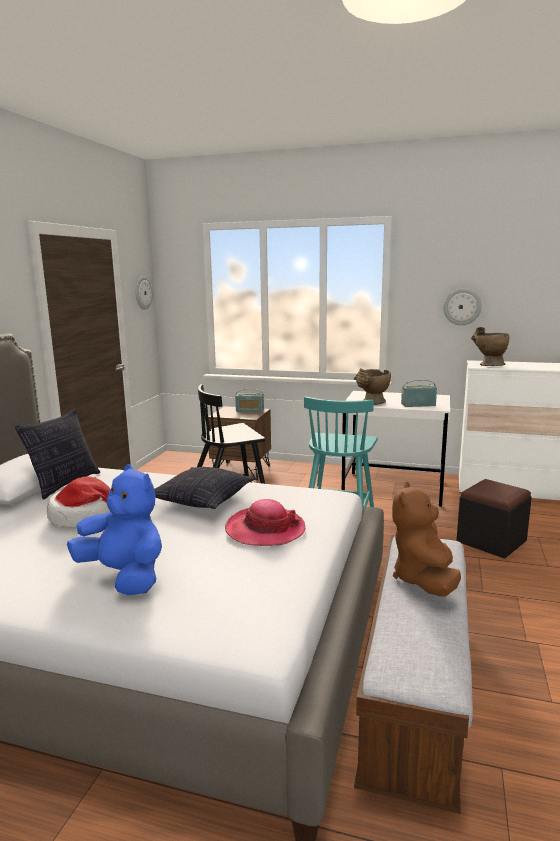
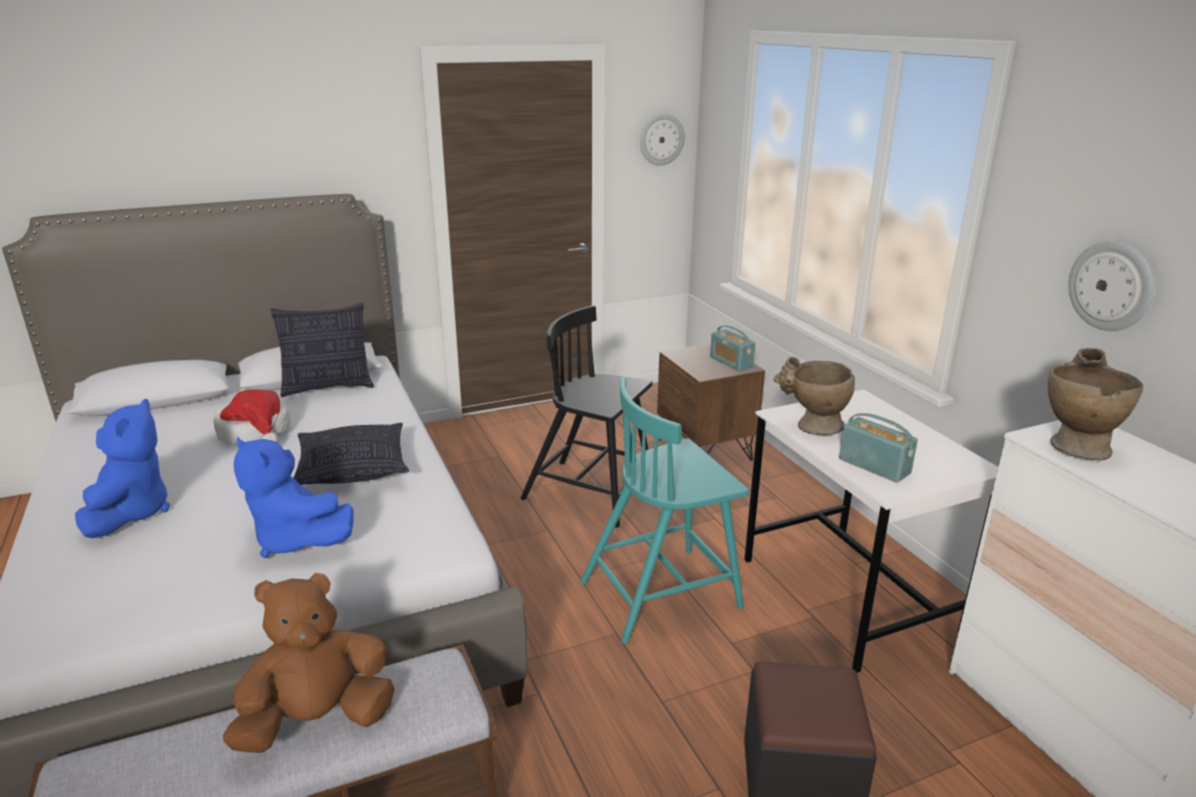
camera: 50 degrees right, 10 degrees up
(265, 529) = (296, 540): hat -> blue plush toy

